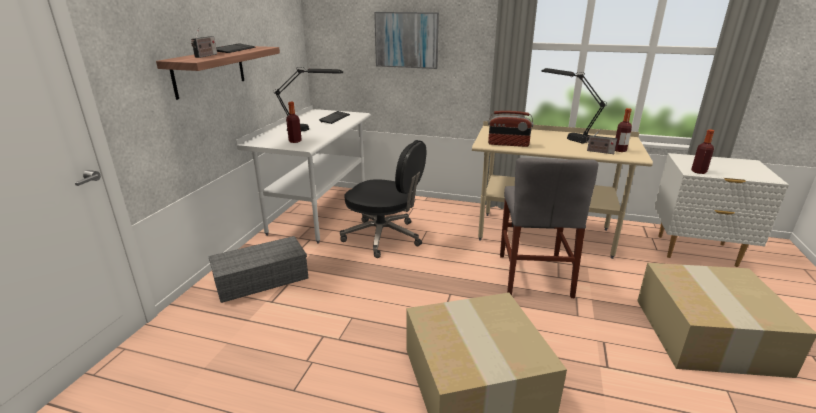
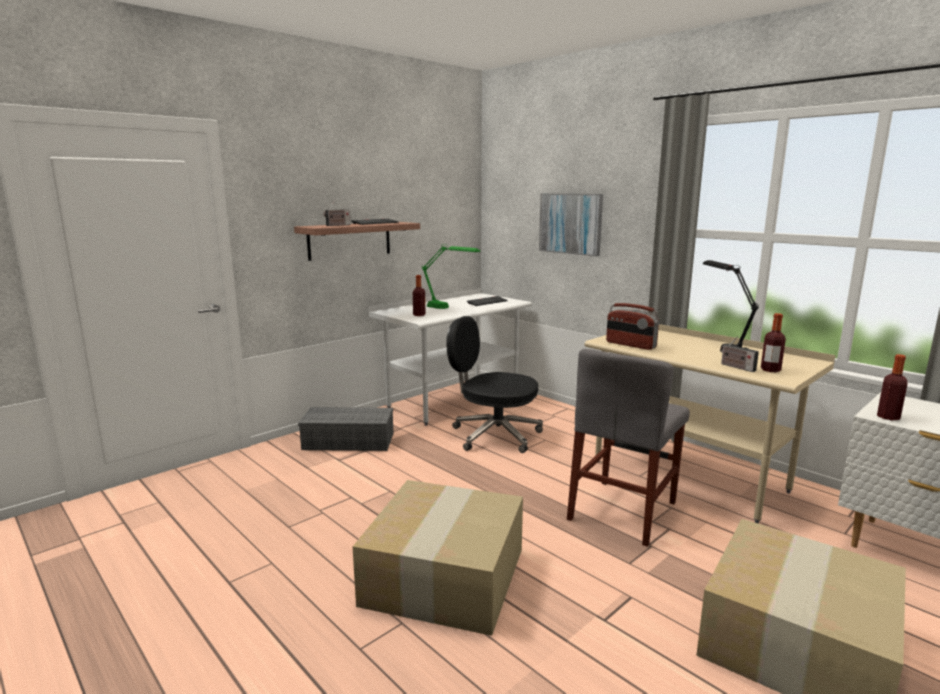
camera: 30 degrees right, 10 degrees down
(312, 130) = (449, 308): black table lamp -> green table lamp
(384, 237) = (494, 435): black office chair -> black office chair turned 150 degrees clockwise

